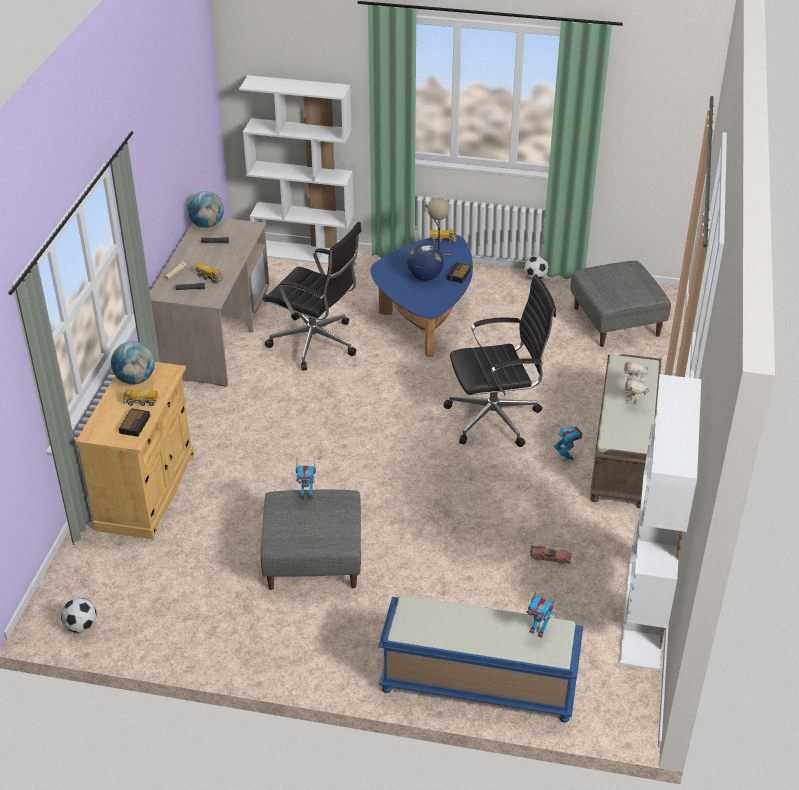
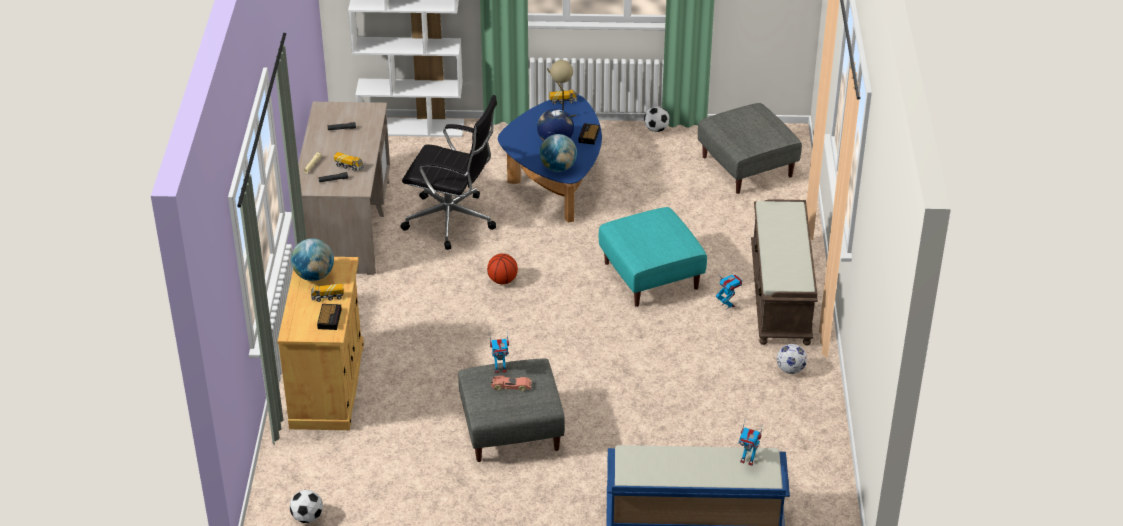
camera: 10 degrees left, 0 degrees up
(207, 225) = (327, 111): globe -> globe (558, 168)
(347, 406) = (502, 281): none -> basketball
(496, 418) = (651, 275): black office chair -> turquoise ottoman
(550, 557) = (733, 400): toy car -> toy car (511, 386)
(617, 532) = (790, 370): none -> football
(633, 398) = (787, 241): toy robot -> none
(644, 615) = (830, 440): white bookcase -> none

